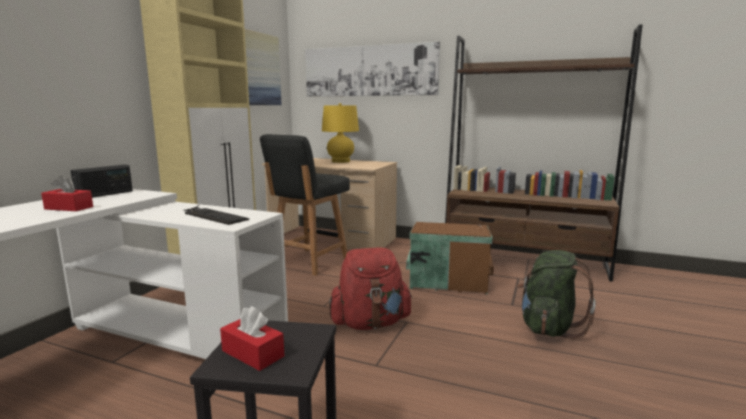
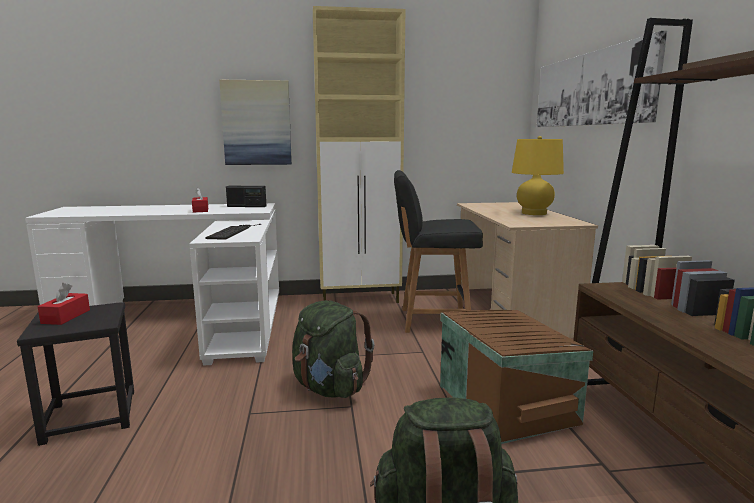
camera: 60 degrees right, 0 degrees up
(260, 69) = (473, 98): picture -> picture (256, 123)
(370, 323) = (329, 388): red backpack -> green backpack

